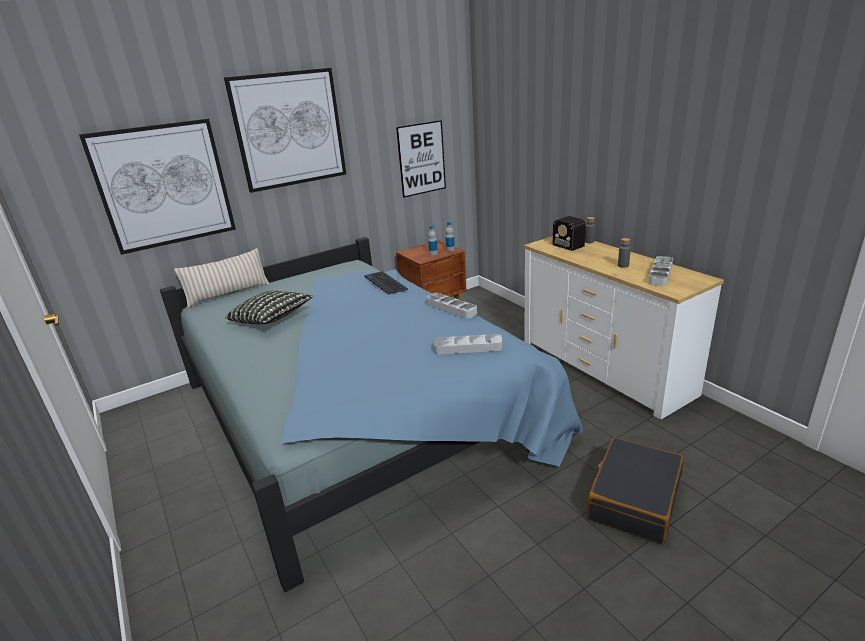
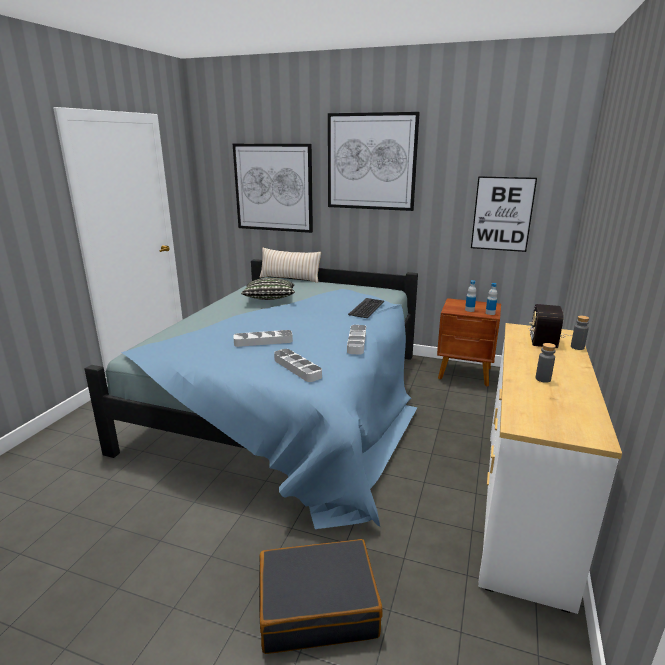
camera: 50 degrees right, 5 degrees down
(660, 274) = (558, 405): grey tray -> grey tray (263, 341)

